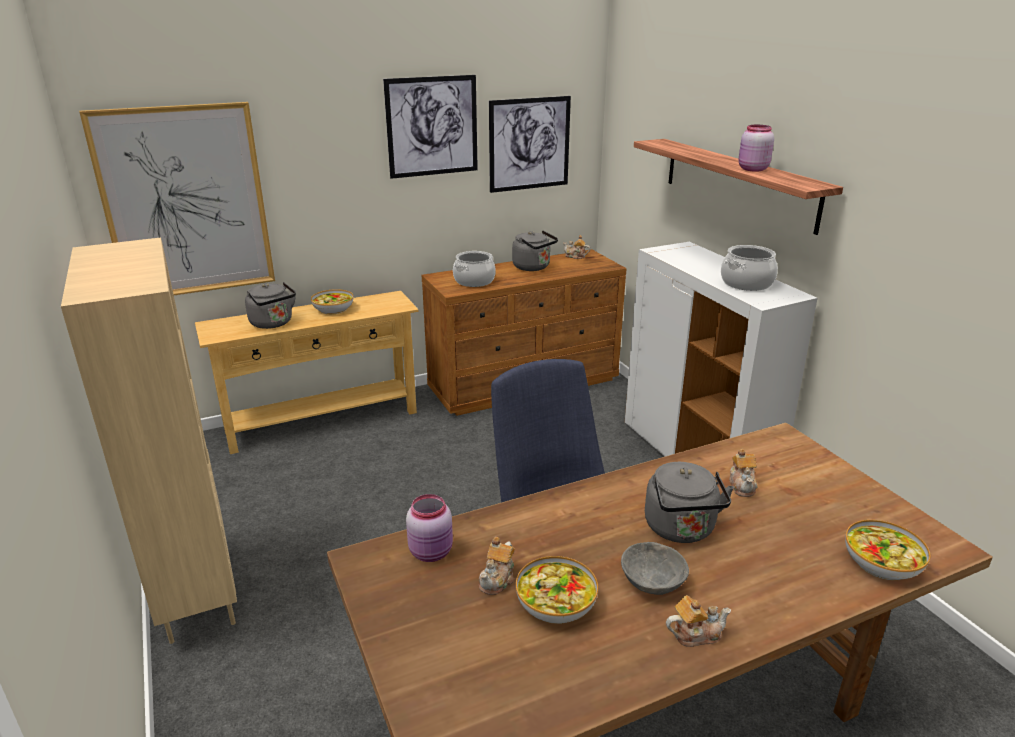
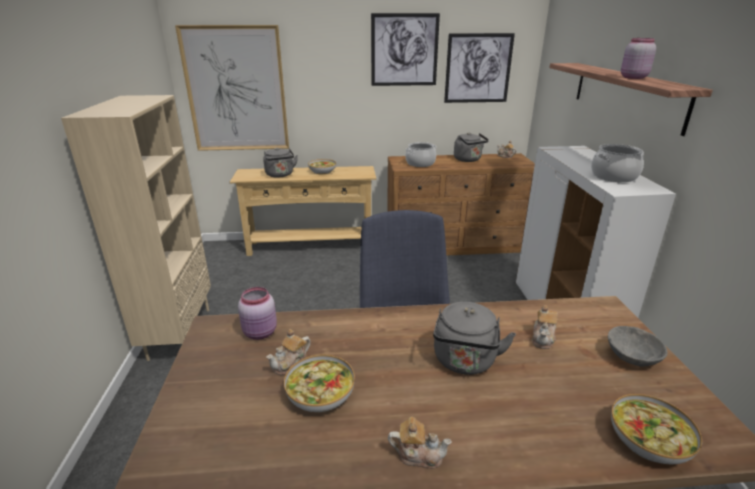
camera: 20 degrees right, 0 degrees up
(651, 582) = (410, 398): grey bowl -> grey bowl (631, 357)

